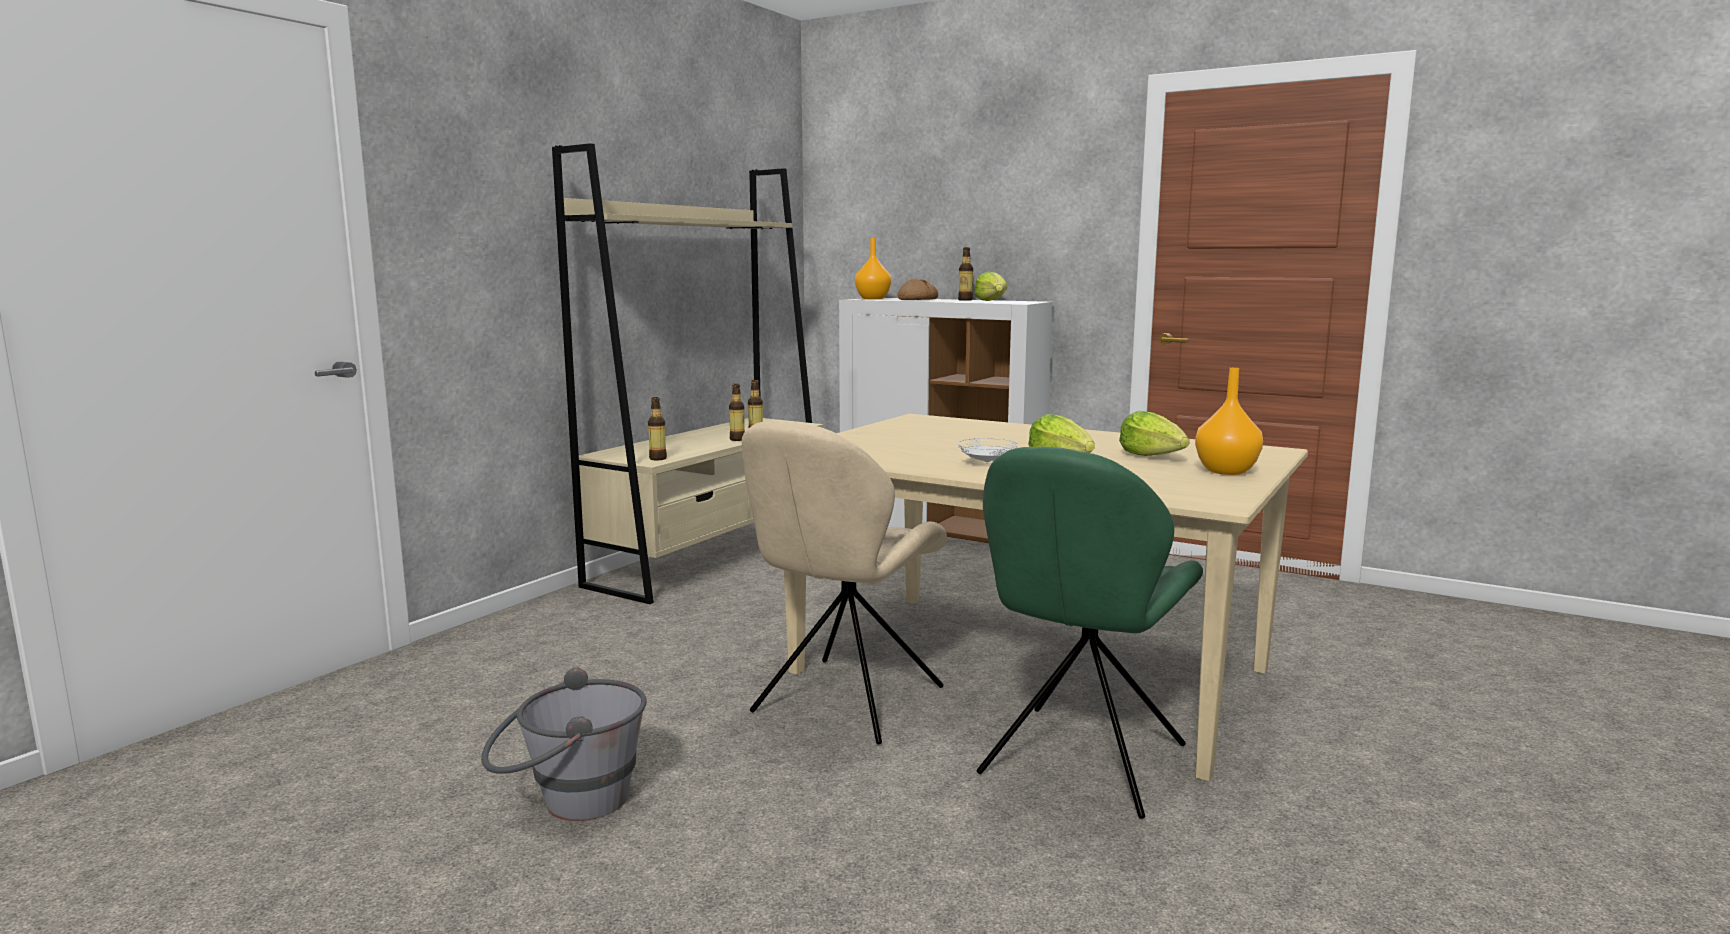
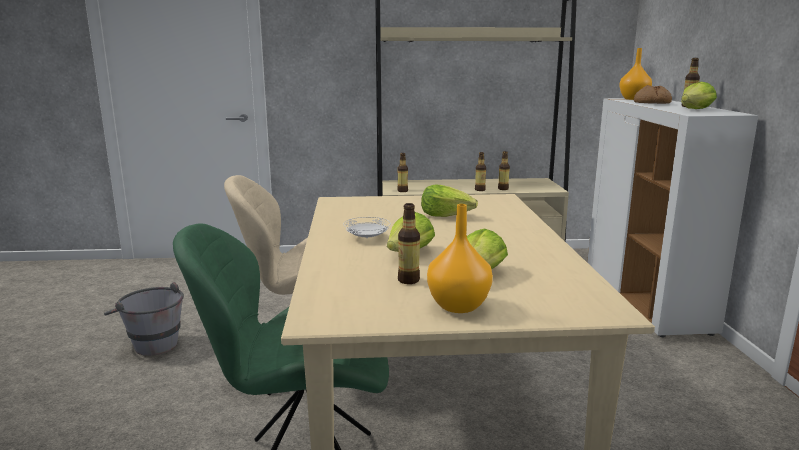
camera: 55 degrees right, 5 degrees up
(951, 437) = (446, 216): none -> lettuce
(1144, 471) = (408, 280): none -> bottle

